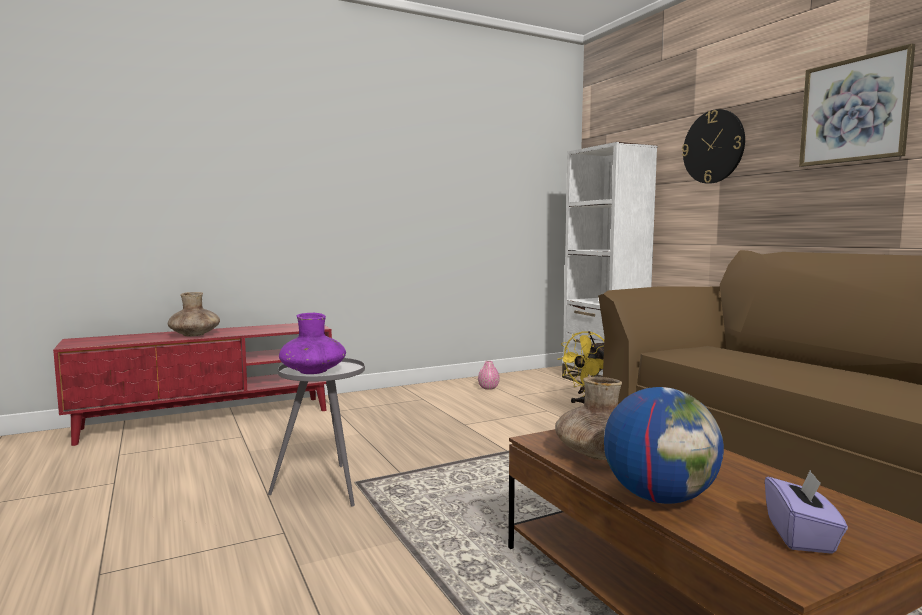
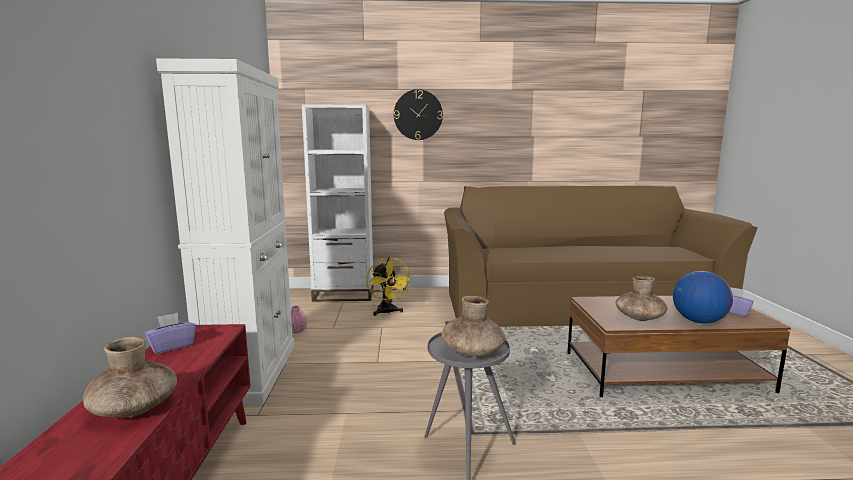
camera: 65 degrees left, 5 degrees up
(280, 326) = (172, 346): none -> purple tissue box
(313, 371) = (473, 352): purple vase -> brown vase
(398, 394) = (251, 372): none -> white cabinet
(854, 110) = (508, 107): picture -> none

